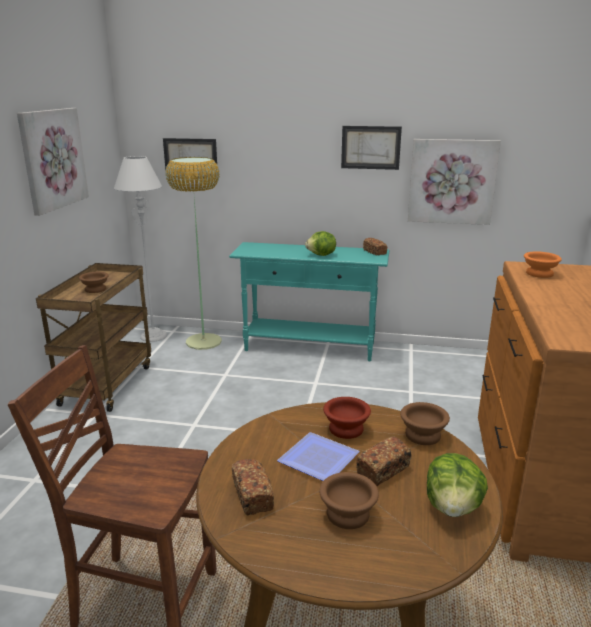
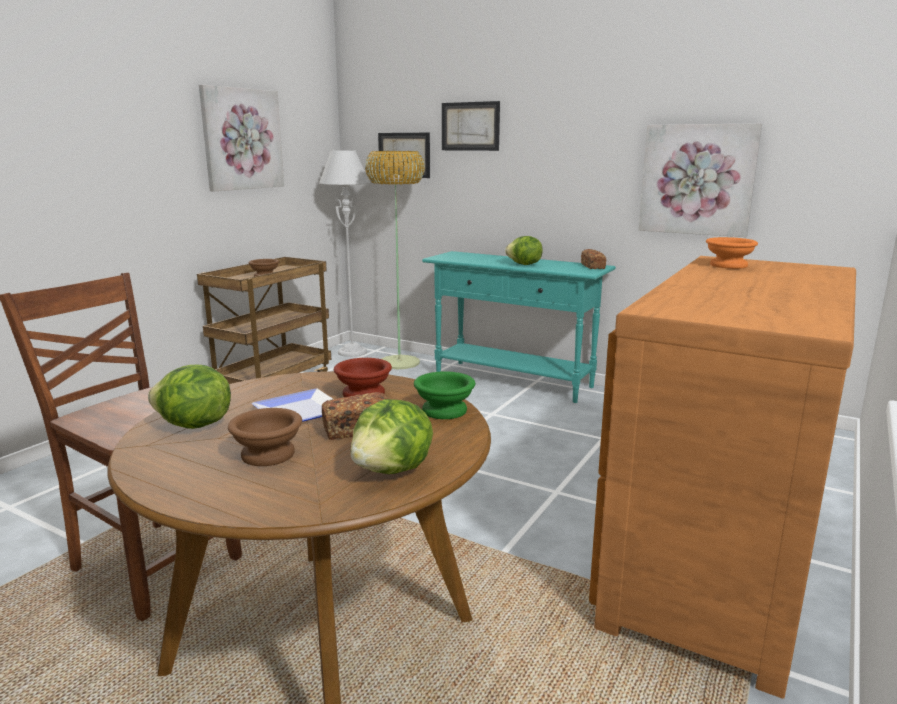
camera: 20 degrees right, 5 degrees down
(252, 496) = (194, 426): bread -> lettuce
(370, 147) = (597, 137): picture -> picture (470, 126)
(424, 435) = (446, 411): brown bowl -> green bowl

